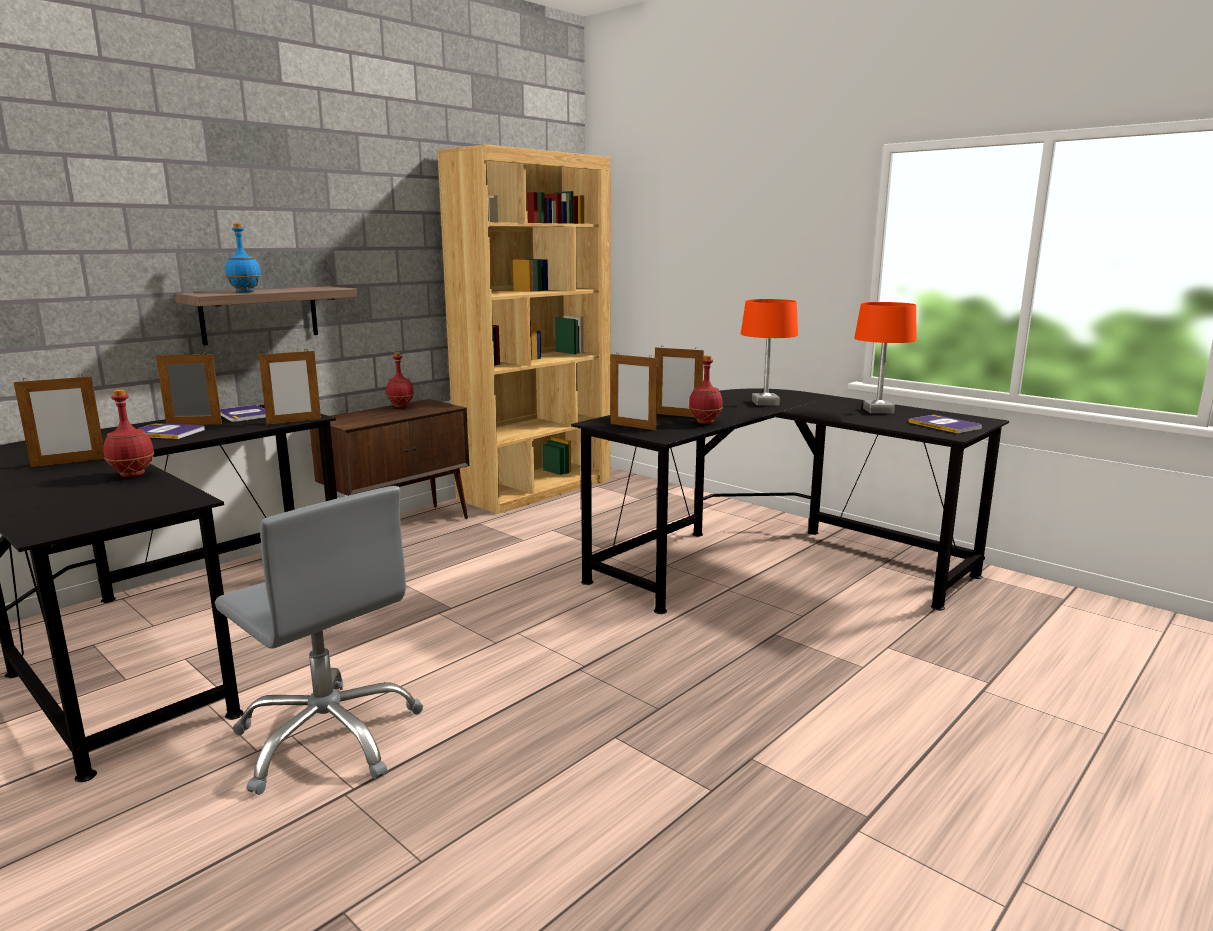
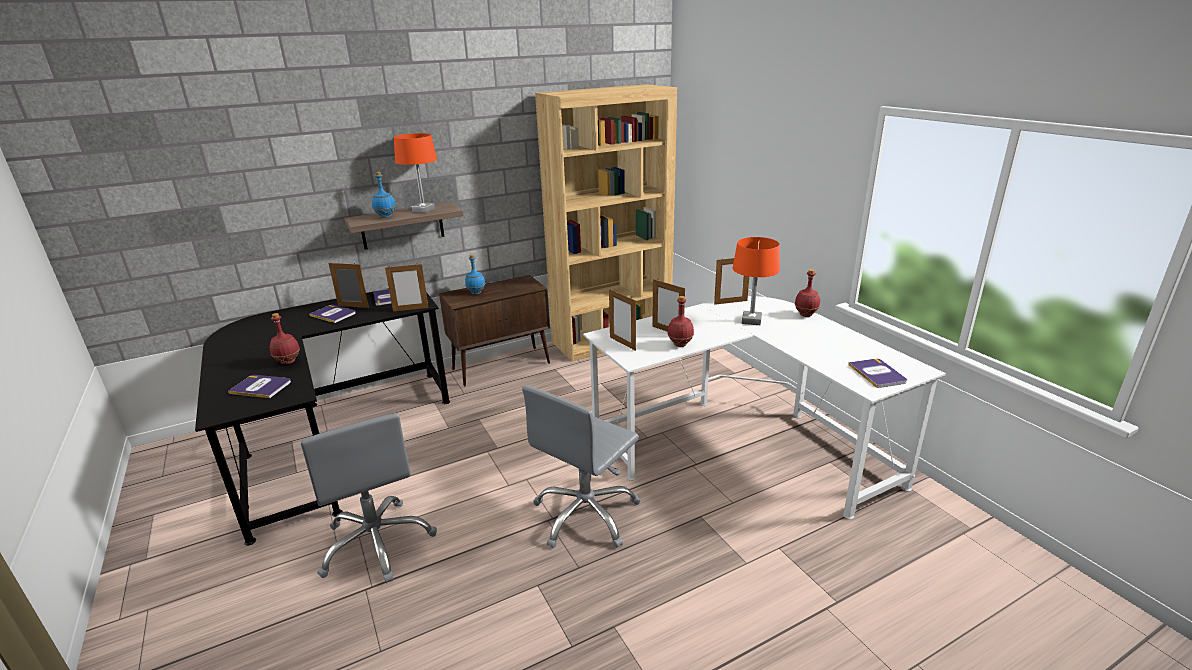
camera: 20 degrees right, 10 degrees up
(69, 462) = (265, 342): picture frame -> picture frame (730, 302)
(107, 499) = (261, 387): none -> book
(367, 416) = (476, 293): none -> blue bottle
(401, 407) = (504, 283): red bottle -> red bottle (806, 315)
(628, 655) = (586, 514): none -> grey office chair
(771, 562) = (743, 442): black desk -> white desk
(877, 411) = (837, 343): orange table lamp -> orange table lamp (423, 210)

